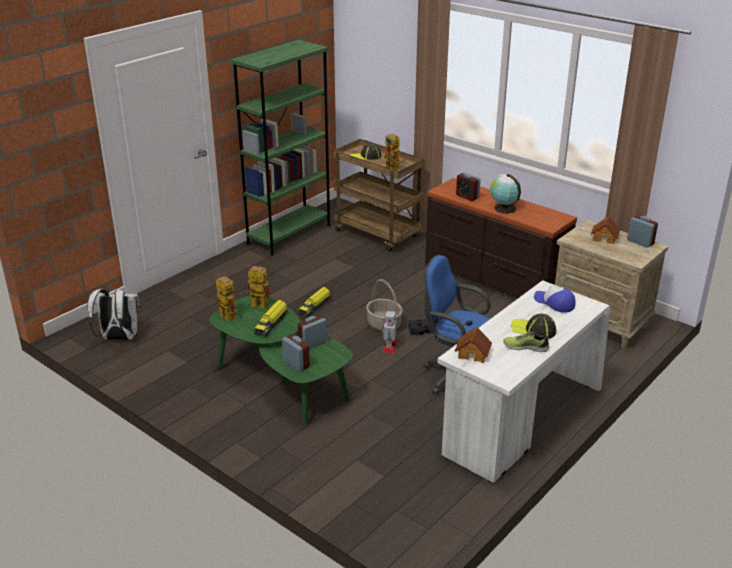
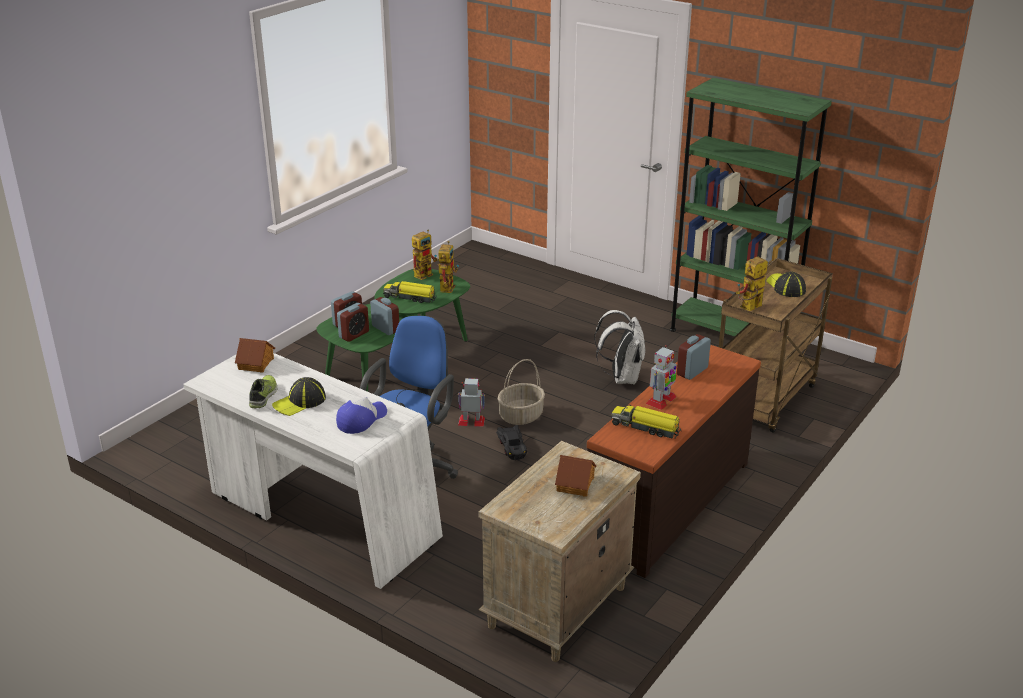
camera: 85 degrees right, 0 degrees up
(118, 338) = (471, 270): white backpack -> white backpack (622, 377)
(315, 306) = (553, 367): toy truck -> toy truck (646, 428)
(503, 208) = (661, 400): globe -> toy robot
(533, 330) = (299, 402): cap -> cap turned 150 degrees counterclockwise
(640, 242) = (567, 518): alarm clock -> alarm clock (354, 334)

